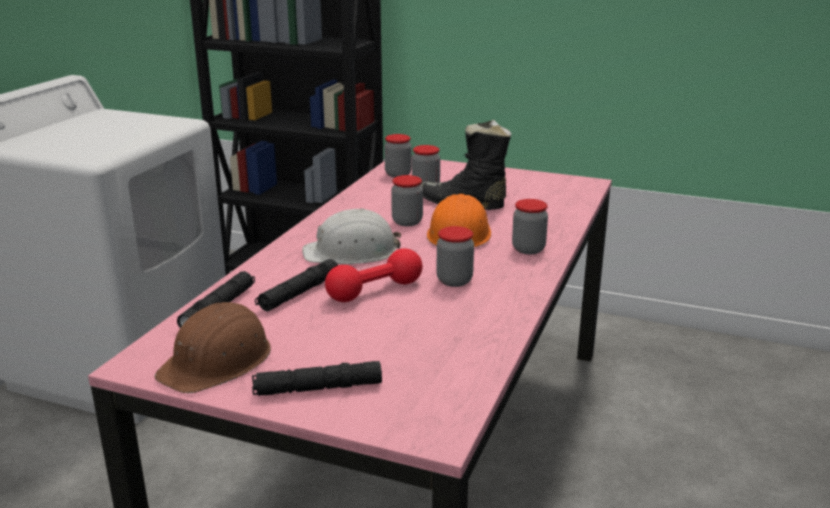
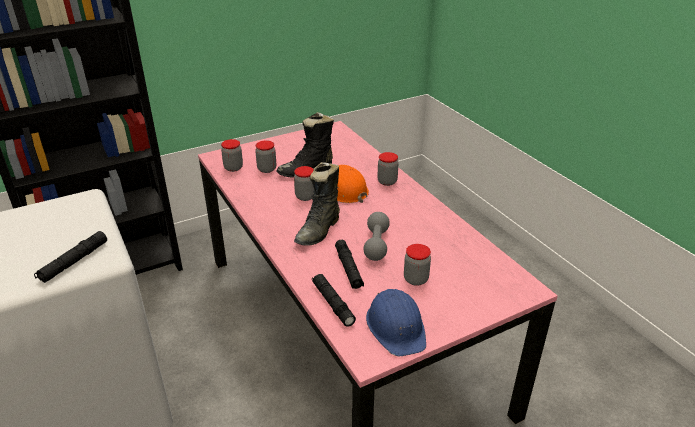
camera: 50 degrees left, 10 degrees up
(218, 361) = (396, 327): brown hard hat -> blue hard hat
(317, 388) = (458, 305): black flashlight -> black flashlight (74, 262)
(351, 252) = (319, 230): white hard hat -> black boot
(375, 291) = (376, 244): red dumbbell -> grey dumbbell
(454, 280) = (394, 217): jar -> jar (416, 279)

